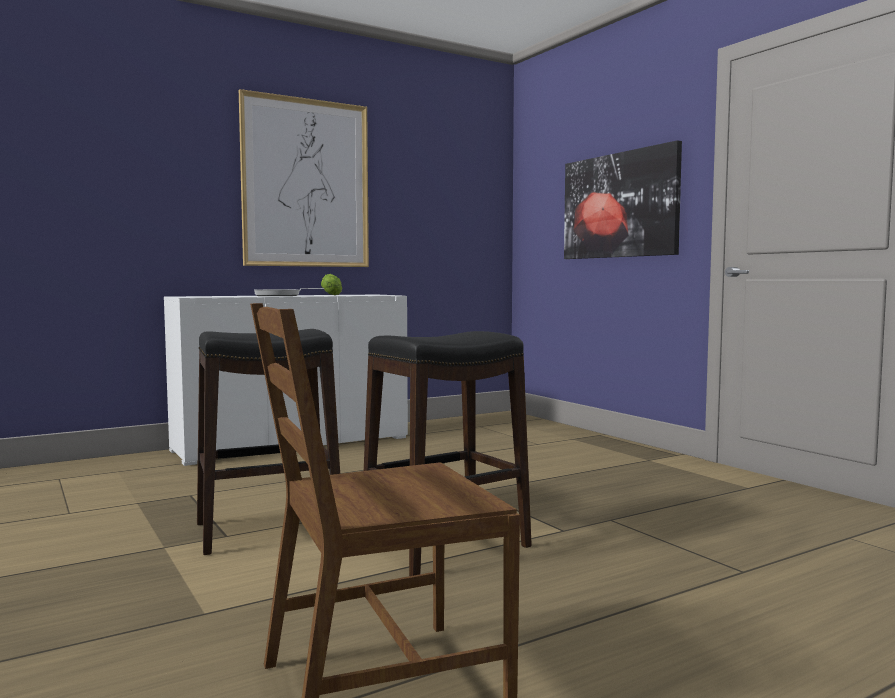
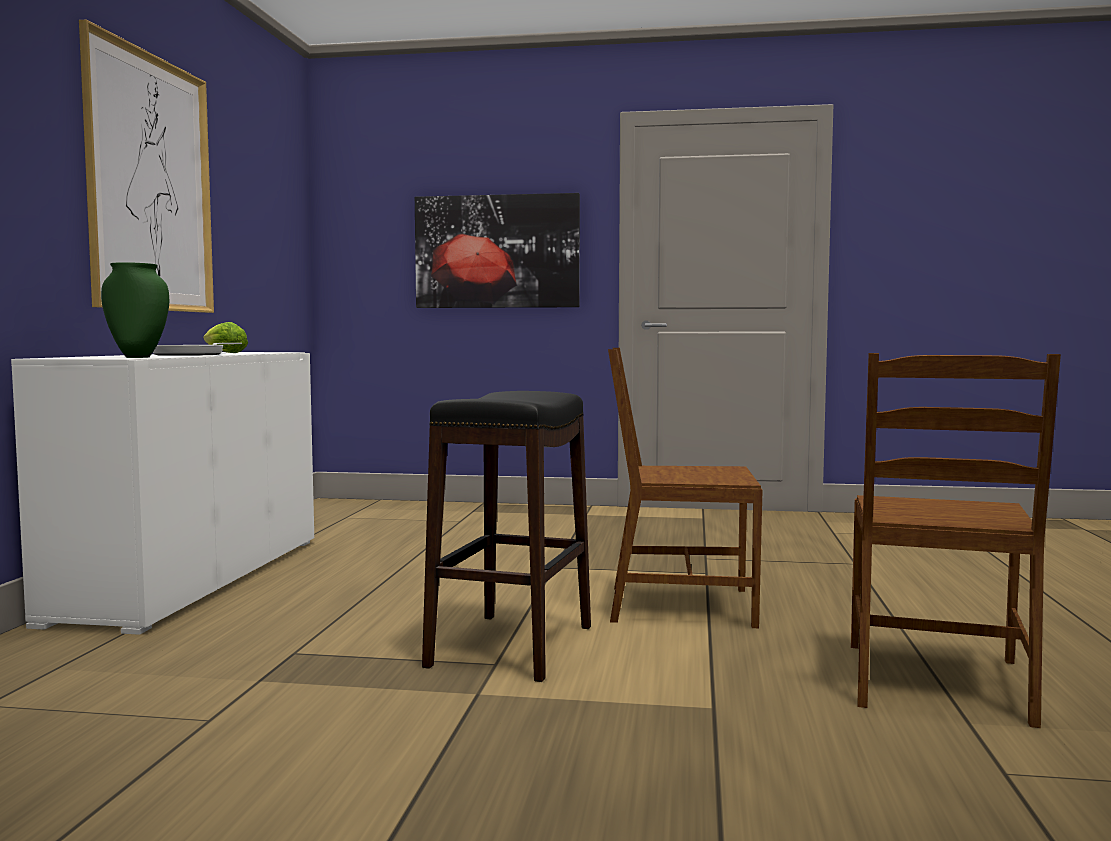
camera: 50 degrees left, 0 degrees up
(206, 296) = (137, 357): none -> green vase
(446, 545) = (679, 606): black stool -> brown chair

